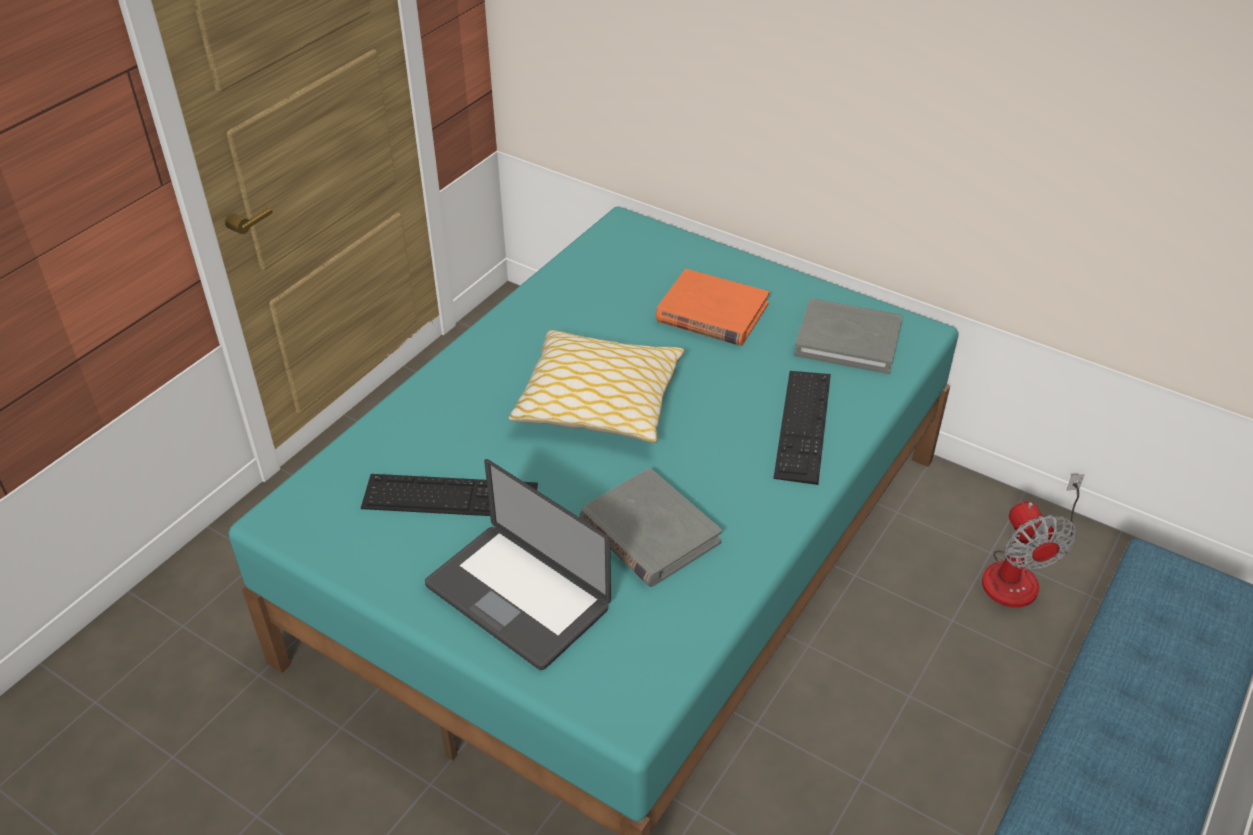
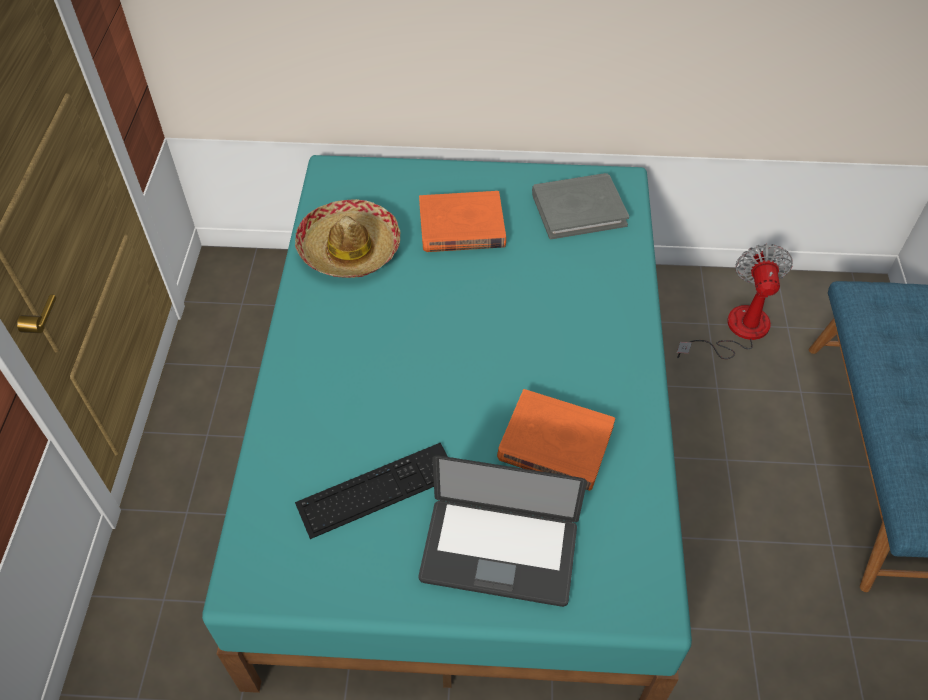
camera: 30 degrees left, 10 degrees up
(587, 293) = (349, 249): none -> hat
(599, 401) = (433, 345): pillow -> none
(648, 532) = (555, 444): grey book -> orange book
(803, 425) = (599, 297): keyboard -> none
(1020, 573) = (736, 330): fan -> fan turned 135 degrees counterclockwise

